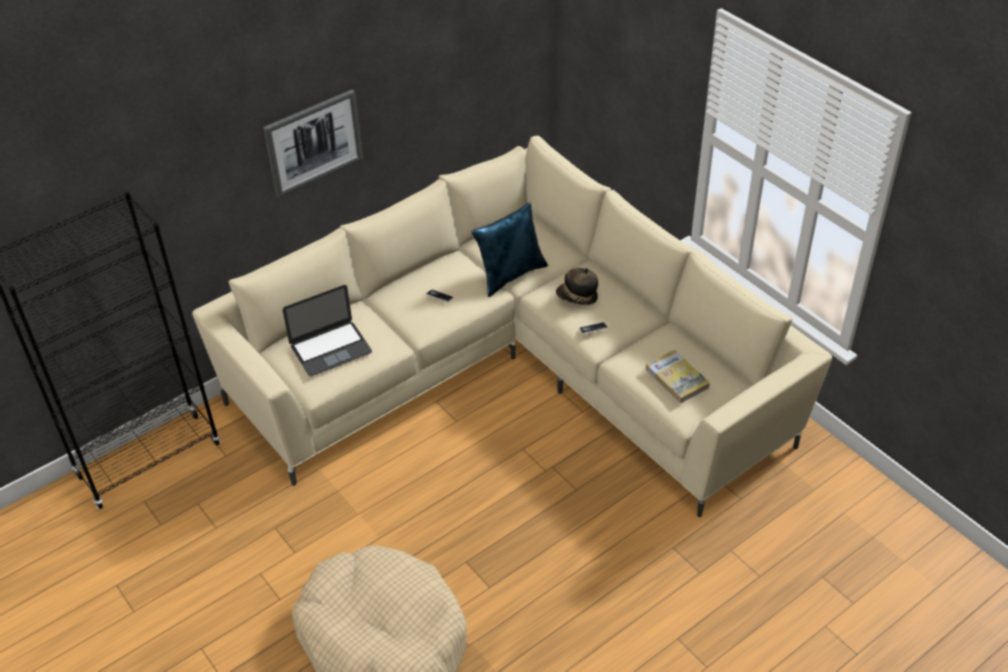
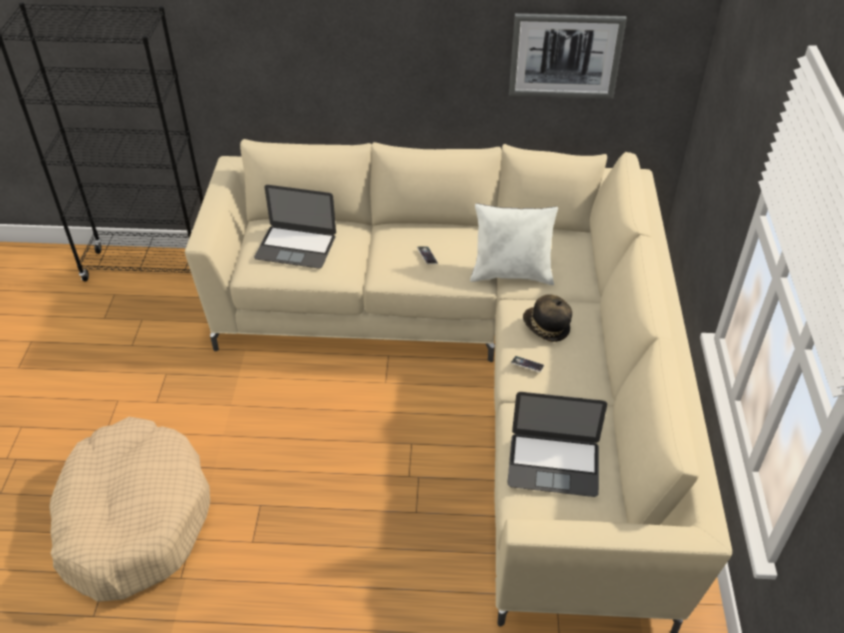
camera: 40 degrees right, 0 degrees up
(313, 142) = (375, 47): picture -> picture (565, 56)
(510, 275) = (512, 274): blue pillow -> white pillow
(677, 378) = (553, 464): book -> laptop

